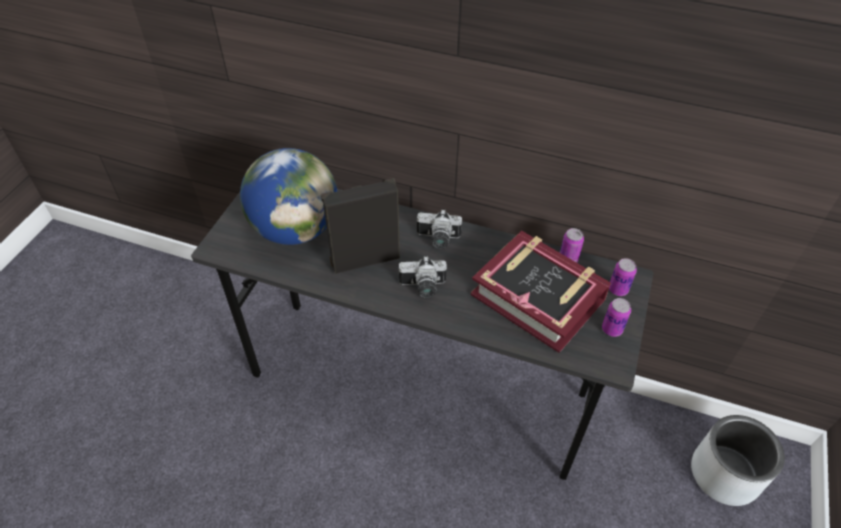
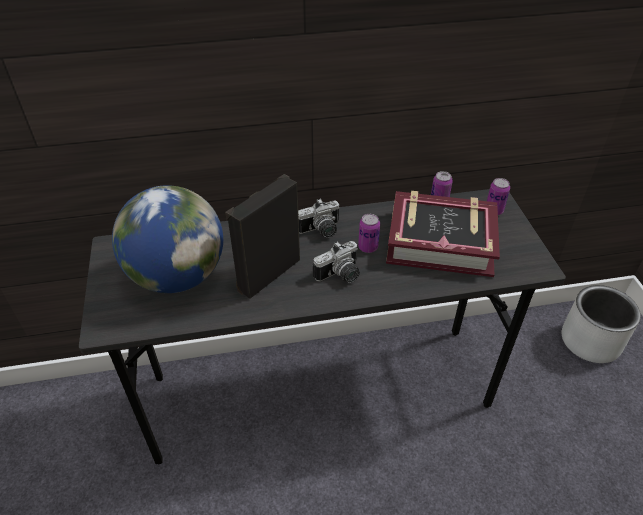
camera: 30 degrees left, 5 degrees down
(612, 329) = (515, 241): can -> can (368, 247)

